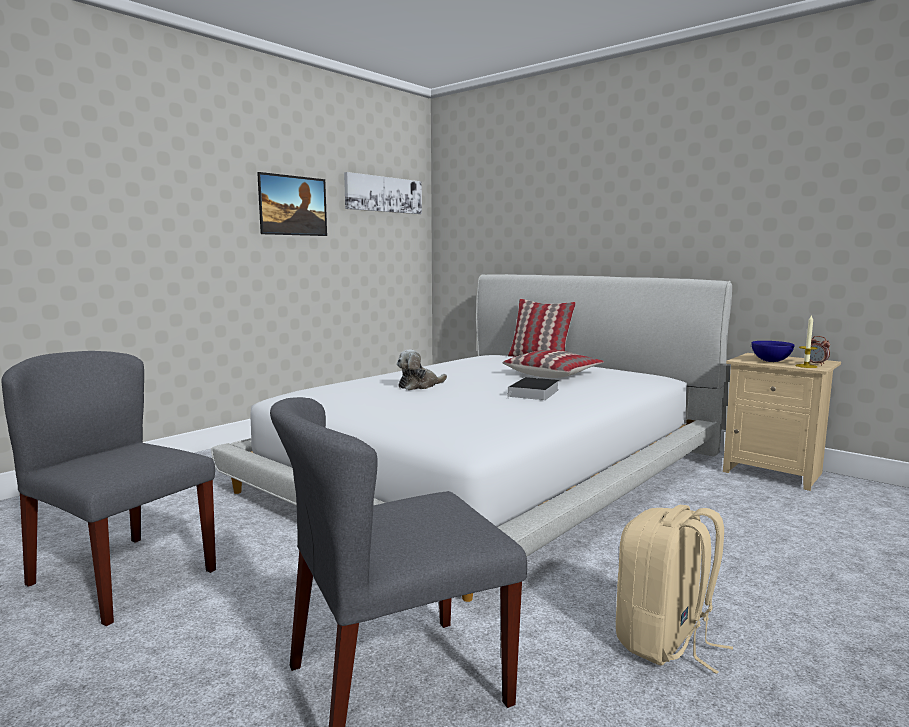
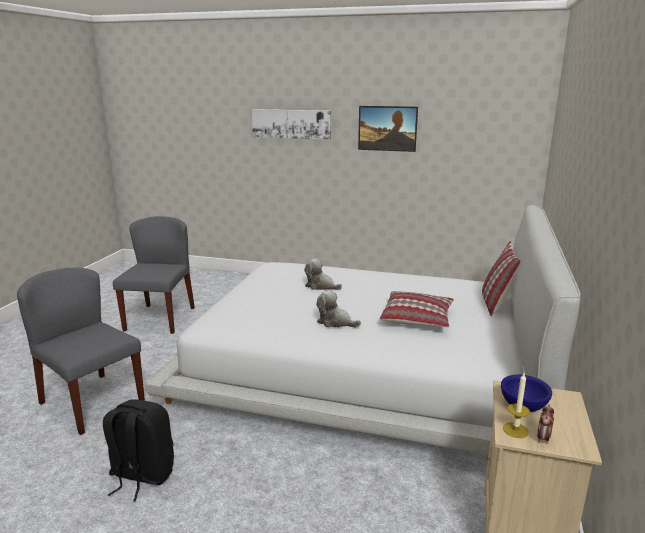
camera: 65 degrees right, 10 degrees up
(383, 194) = (484, 115): picture -> picture (291, 124)
(533, 393) = (335, 322): book -> plush toy
(665, 642) = (141, 476): beige backpack -> black backpack

